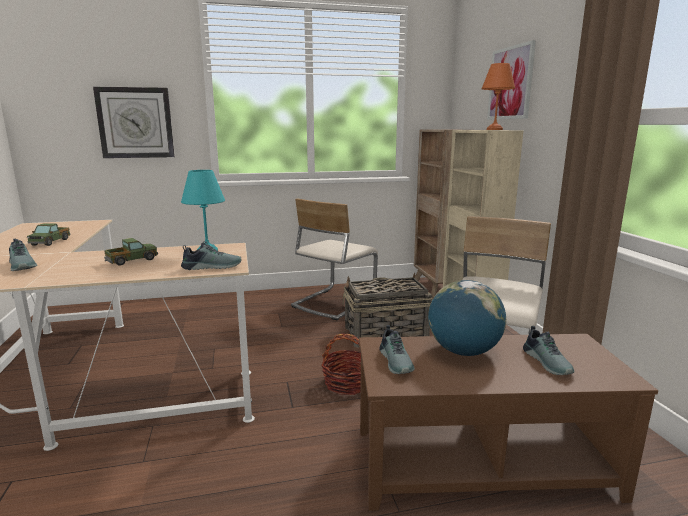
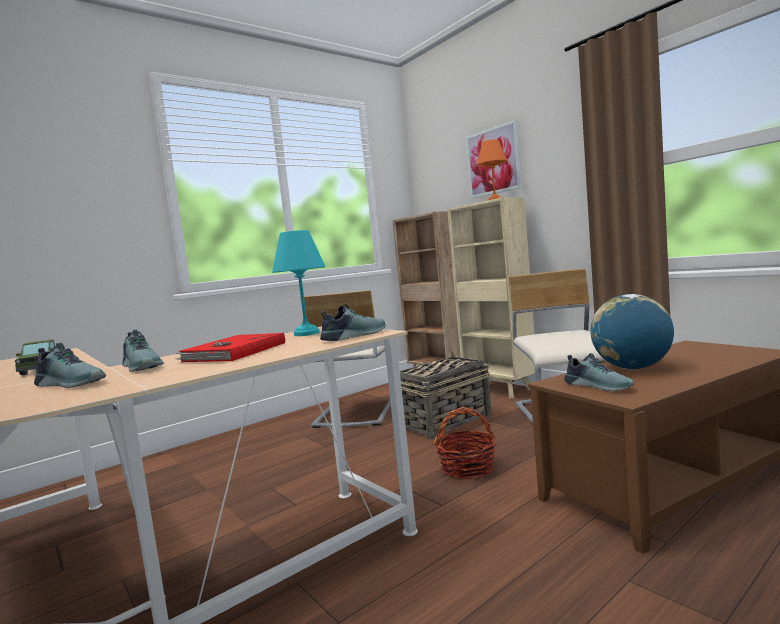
camera: 25 degrees left, 10 degrees down
(132, 261) = (233, 352): toy truck -> red book
(135, 123) = (73, 225): wall clock -> none
(548, 362) = (702, 357): shoe -> shoe (144, 367)

